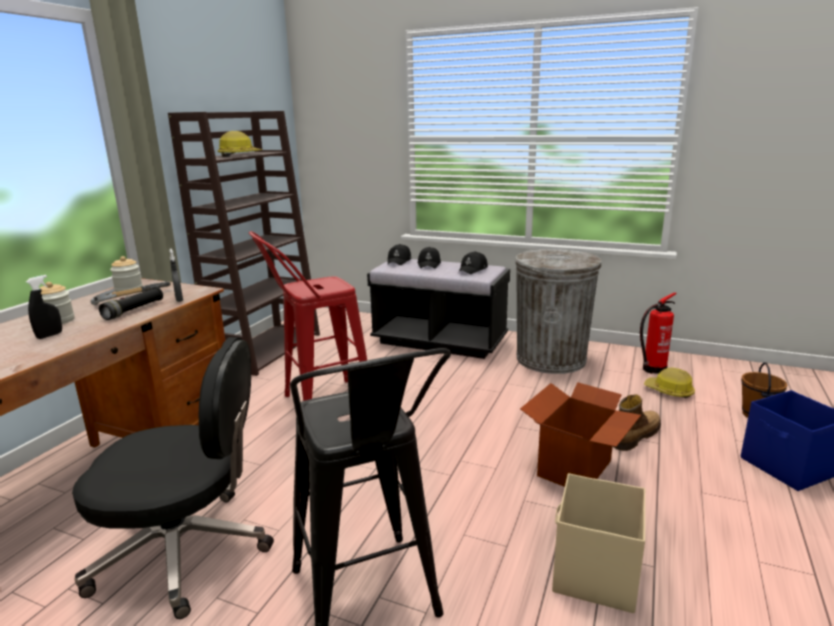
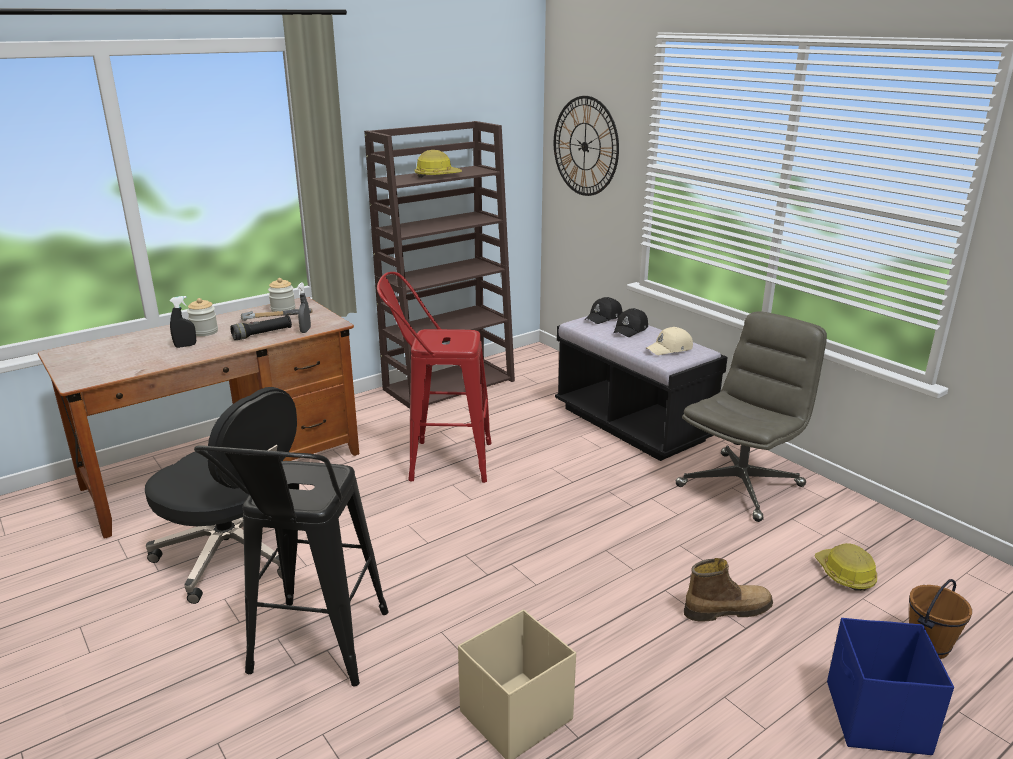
camera: 30 degrees right, 5 degrees up
(342, 132) = (585, 146): none -> wall clock
(473, 269) = (670, 349): black cap -> beige cap
(551, 359) = (740, 485): grey trash can -> grey office chair
(575, 468) = (615, 617): cardboard box -> none
(652, 370) = (859, 540): fire extinguisher -> none

